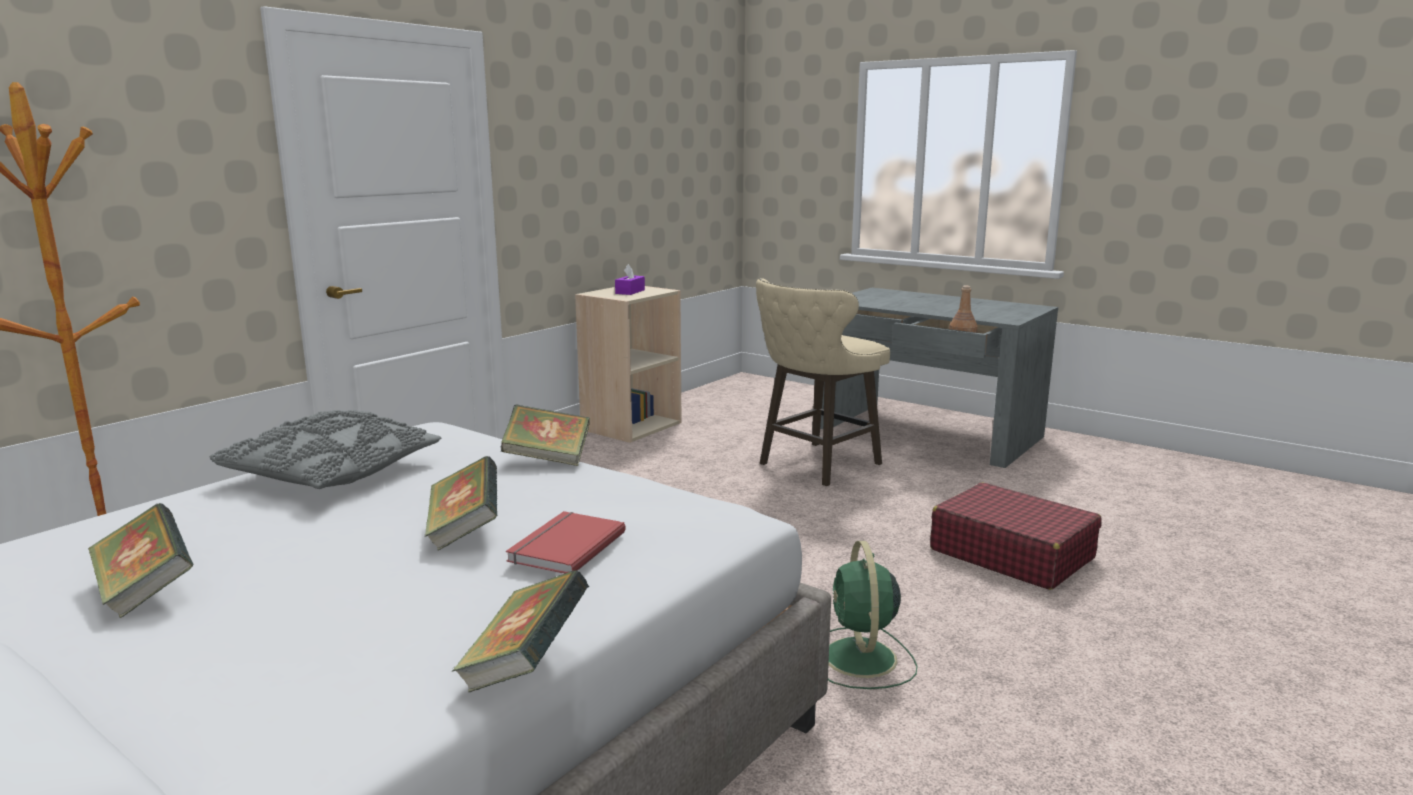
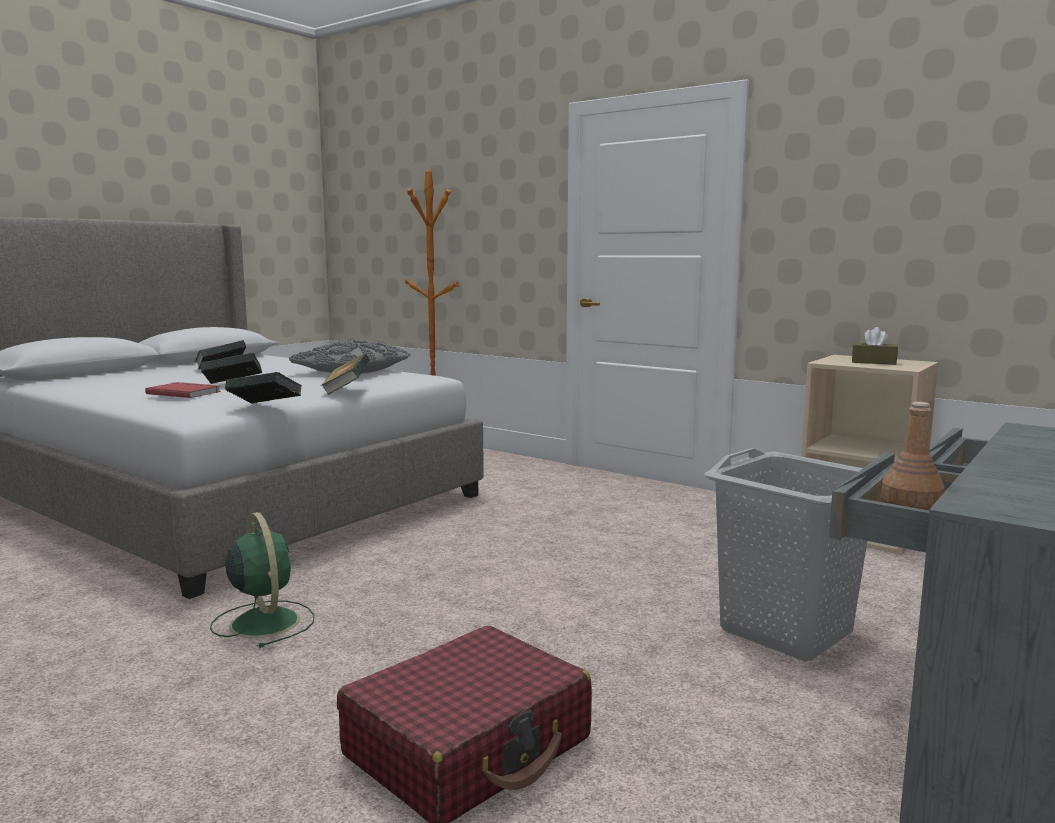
camera: 90 degrees right, 5 degrees down
(525, 666) = (74, 397): book -> book (265, 407)
(630, 292) = (873, 362): purple tissue box -> brown tissue box
(816, 465) = (785, 630): beige stool -> grey laundry basket
(860, 659) = (264, 621): green fan -> green fan turned 60 degrees clockwise

